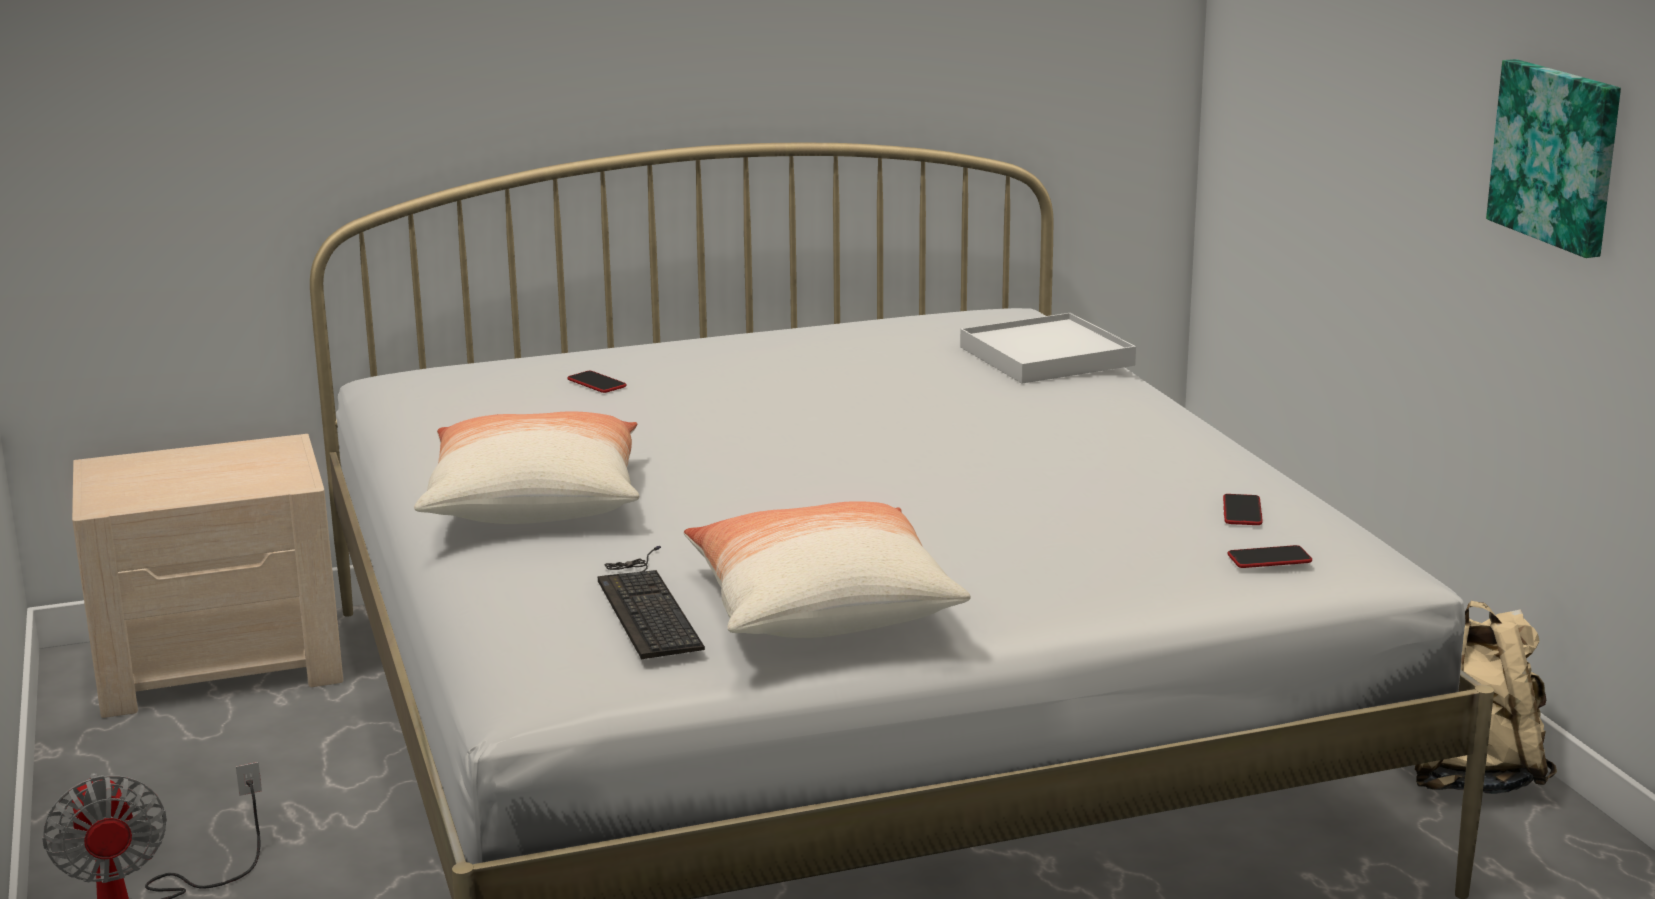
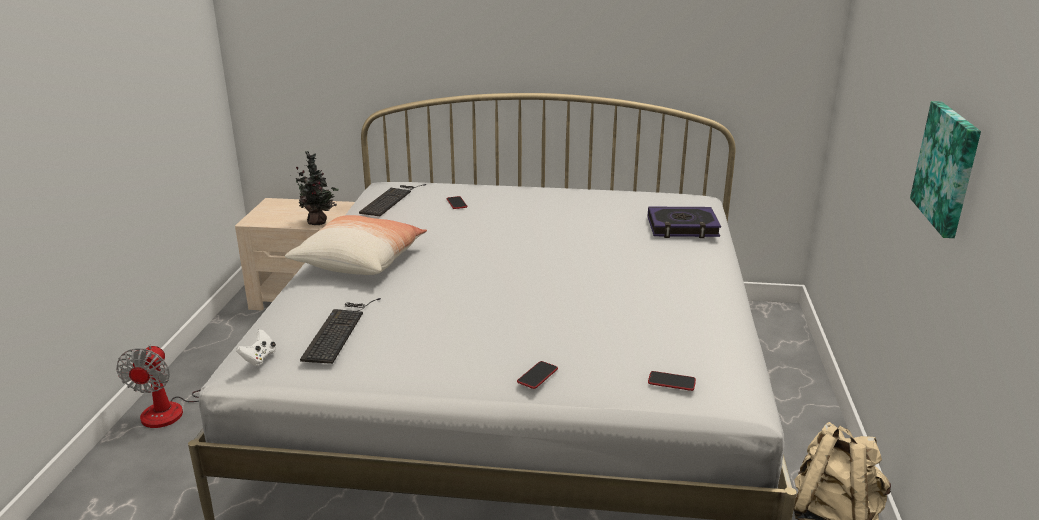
camera: 25 degrees right, 5 degrees up
(264, 482) = (319, 222): none -> potted plant
(453, 398) = (391, 199): none -> keyboard
(552, 674) = (259, 358): none -> white game controller
(820, 607) = (414, 352): pillow -> none
(1047, 356) = (682, 227): white tray -> book
(1242, 511) = (687, 346): phone -> phone (537, 375)

